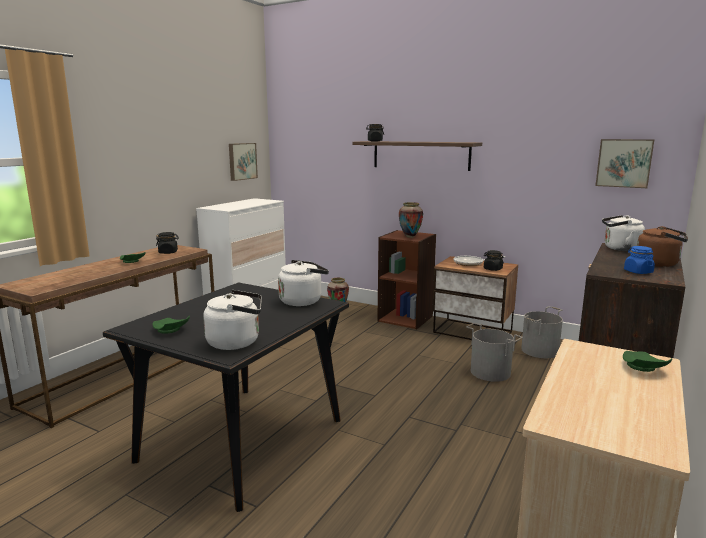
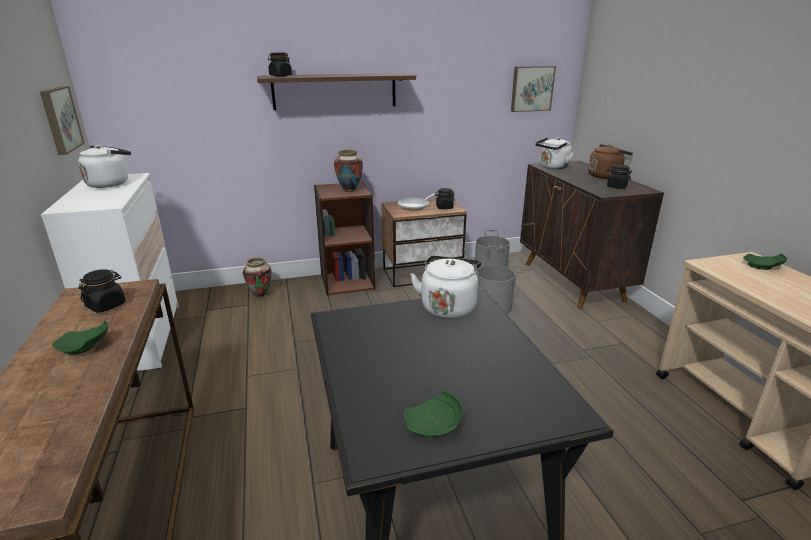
camera: 45 degrees left, 10 degrees up
(237, 342) = (535, 394): white kettle -> white kettle (110, 183)
(638, 272) = (616, 186): blue jar -> black jar

